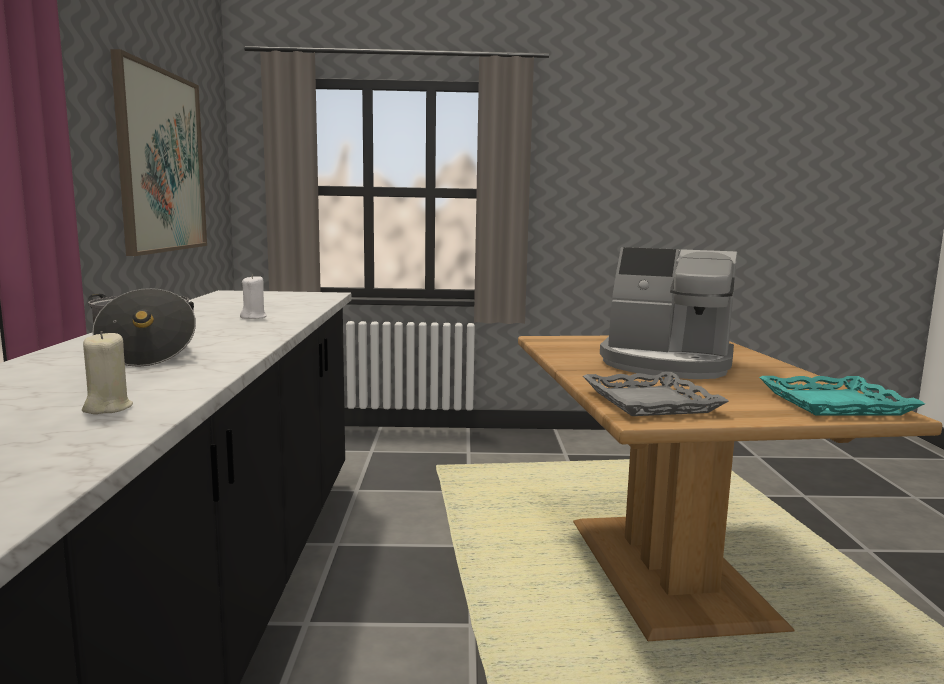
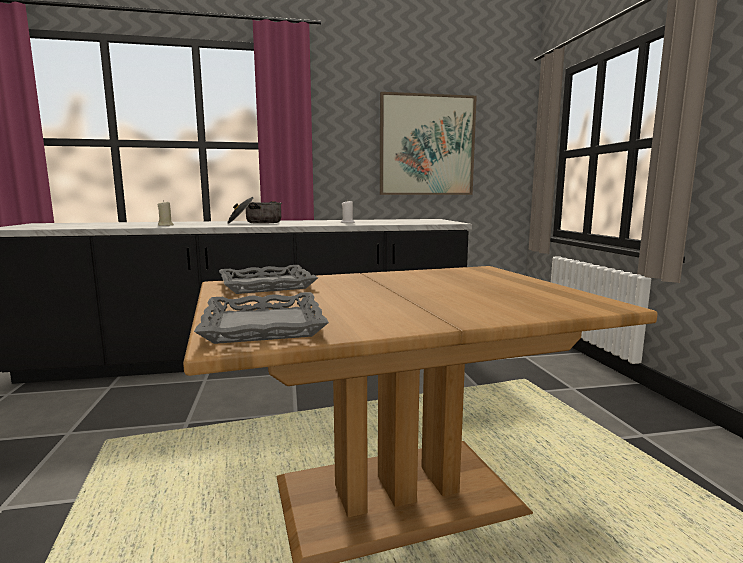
camera: 80 degrees right, 0 degrees up
(666, 364) = (411, 290): coffee machine -> none
(835, 404) = (262, 325): turquoise tray -> grey tray

